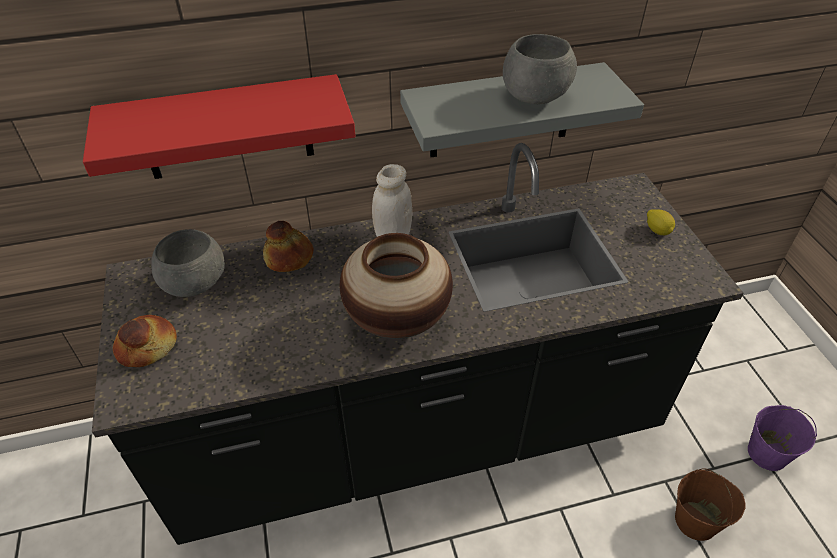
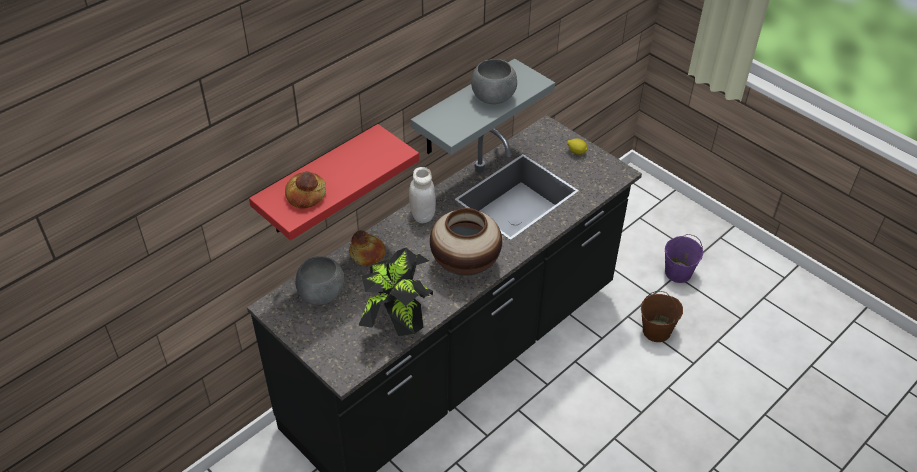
camera: 30 degrees left, 0 degrees up
(148, 347) = (328, 341): bread -> bread (306, 195)
(250, 357) = (397, 320): none -> potted plant

